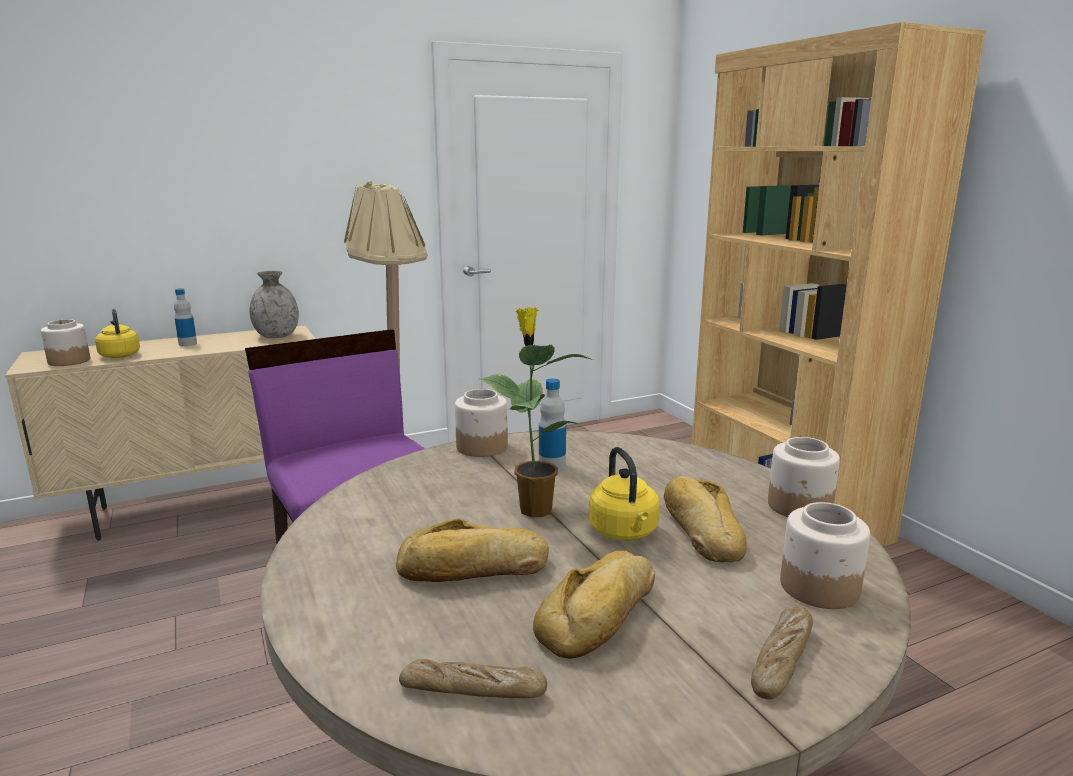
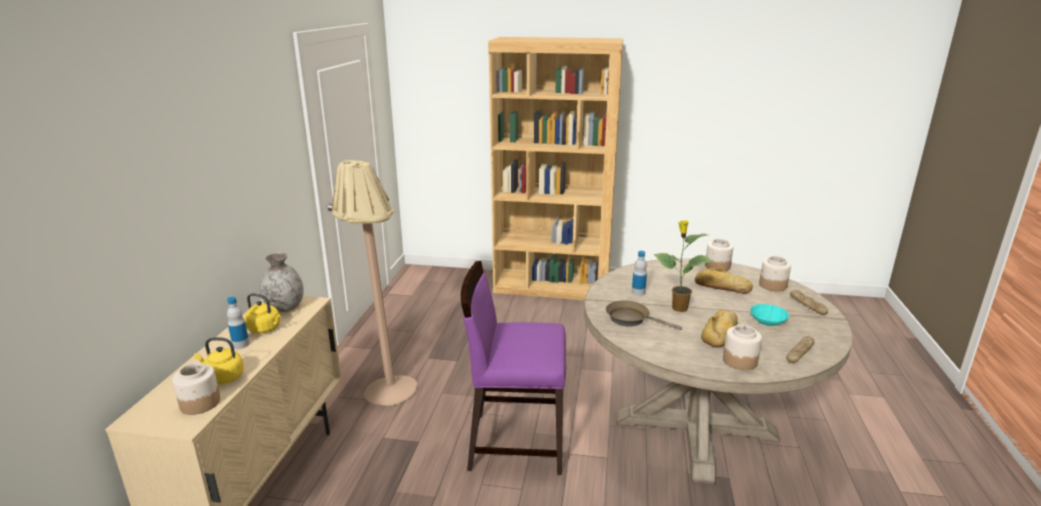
camera: 55 degrees left, 5 degrees up
(438, 481) = (631, 319): none -> brown frying pan
(482, 447) = (600, 300): jar -> jar (739, 361)
(602, 614) = (767, 321): bread -> turquoise bowl
(624, 532) = (713, 299): yellow kettle -> yellow kettle (266, 329)

